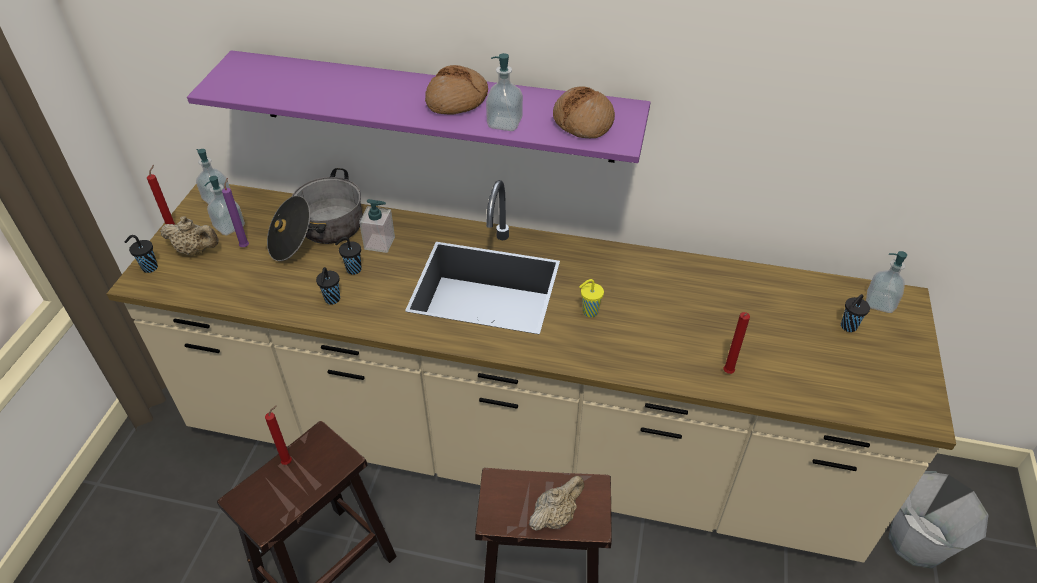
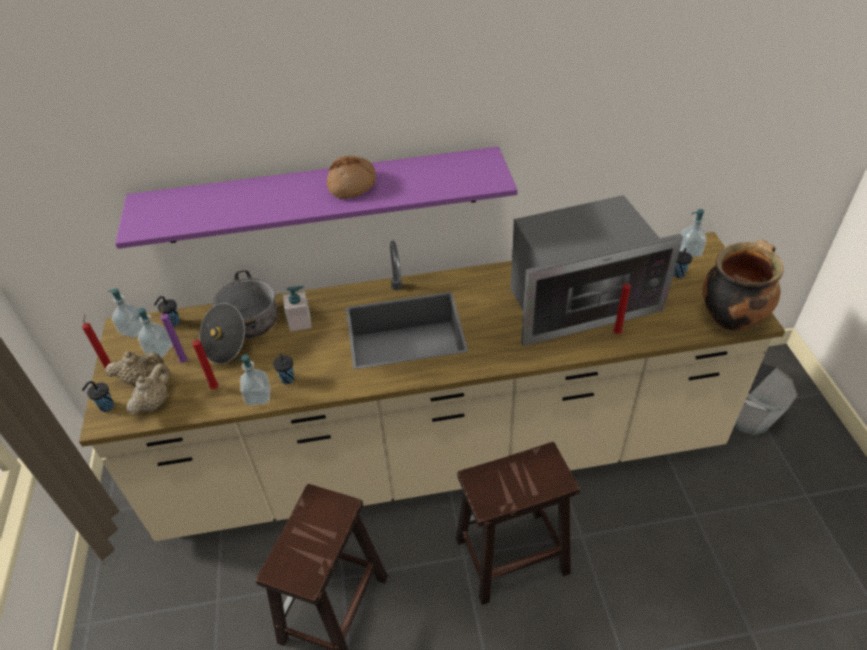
camera: 20 degrees left, 0 degrees up
(289, 461) = (299, 525): red candle -> red candle (216, 387)
(353, 269) = (290, 350): black cup -> black cup (173, 322)
(504, 123) = (401, 192): soap dispenser -> soap dispenser (258, 397)
(555, 516) = (530, 485): beige teapot -> beige teapot (155, 403)
(583, 121) = (460, 174): bread -> none
(589, 312) = (495, 323): yellow cup -> none
(701, 319) = (578, 302): none -> microwave
(889, 401) = (730, 317): none -> cooking pot

